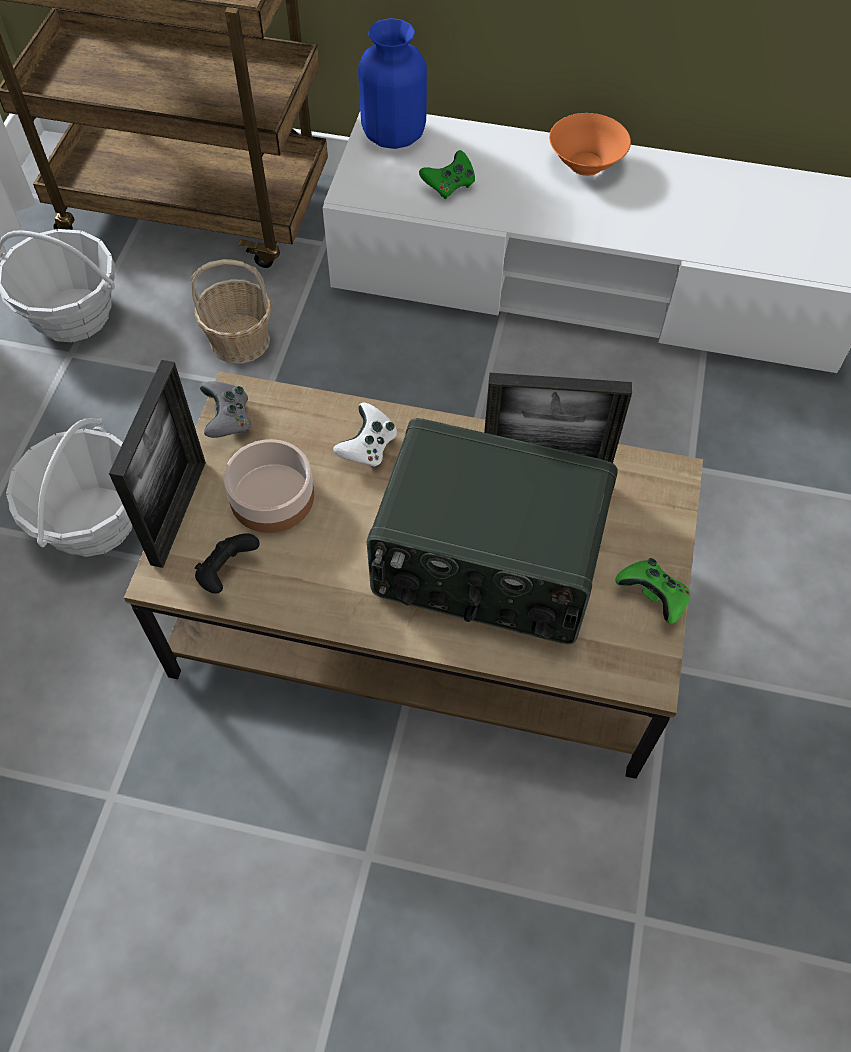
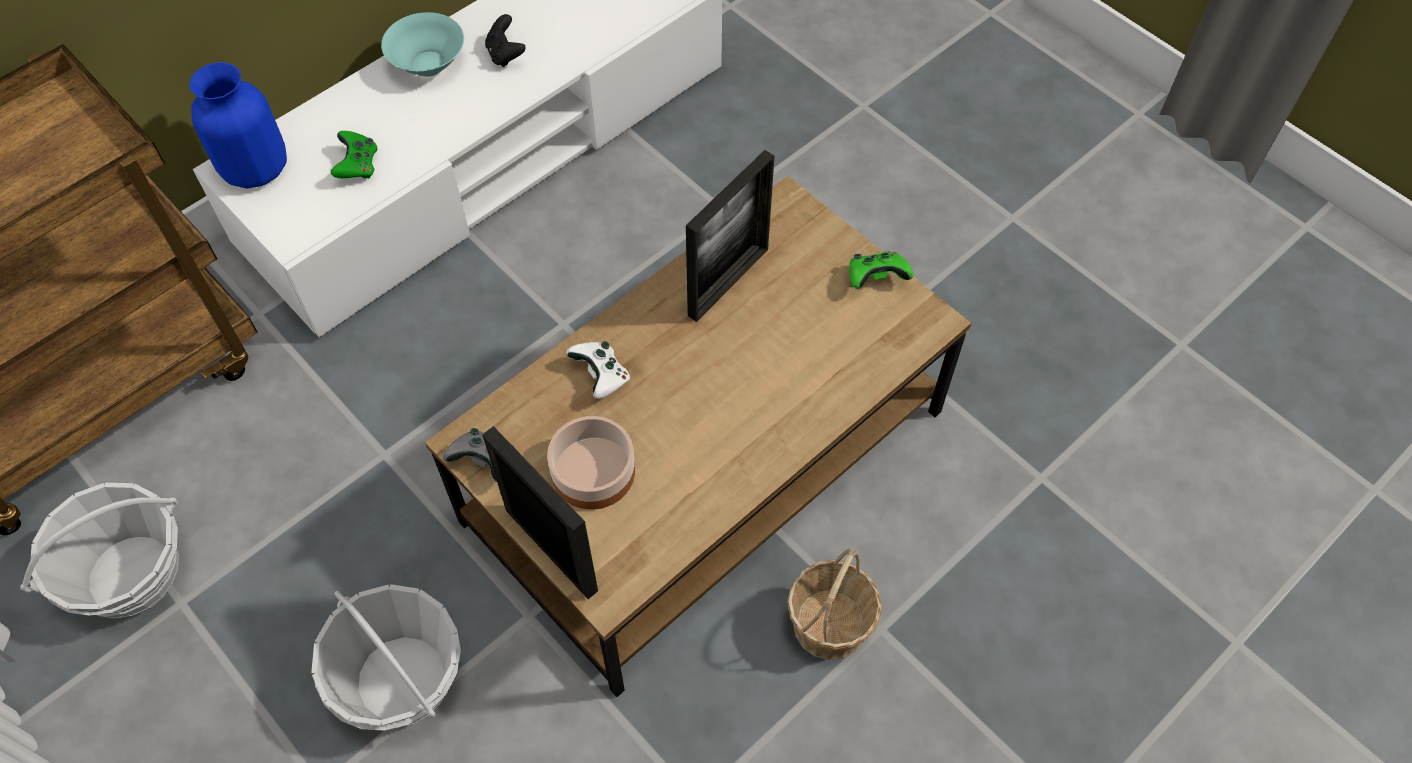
camera: 55 degrees left, 0 degrees up
(227, 573) = (641, 544): black game controller -> black game controller (505, 54)
(240, 341) = (307, 445): basket -> basket (830, 624)
(487, 564) = (772, 361): radio -> none
(586, 163) = (428, 63): orange bowl -> turquoise bowl

